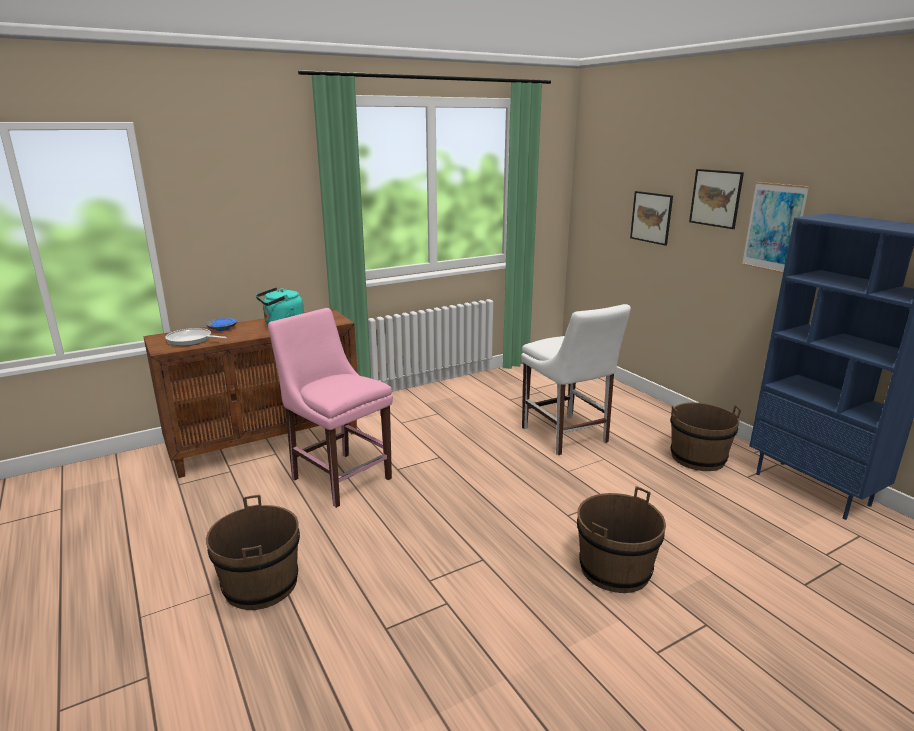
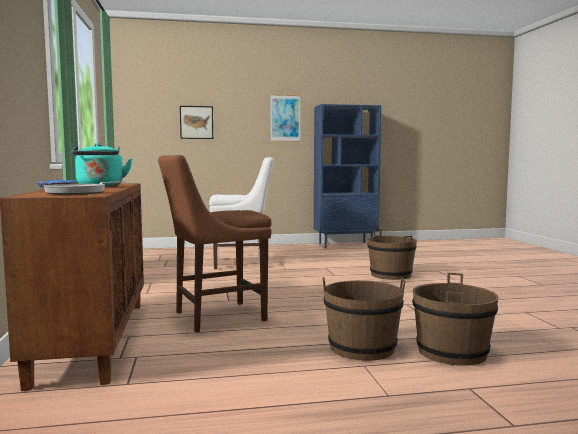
camera: 70 degrees left, 15 degrees down
(339, 476) = (215, 316): pink chair -> brown chair
(698, 458) = (300, 251): brown bucket -> brown bucket (452, 352)
(715, 198) = (245, 105): picture -> none

